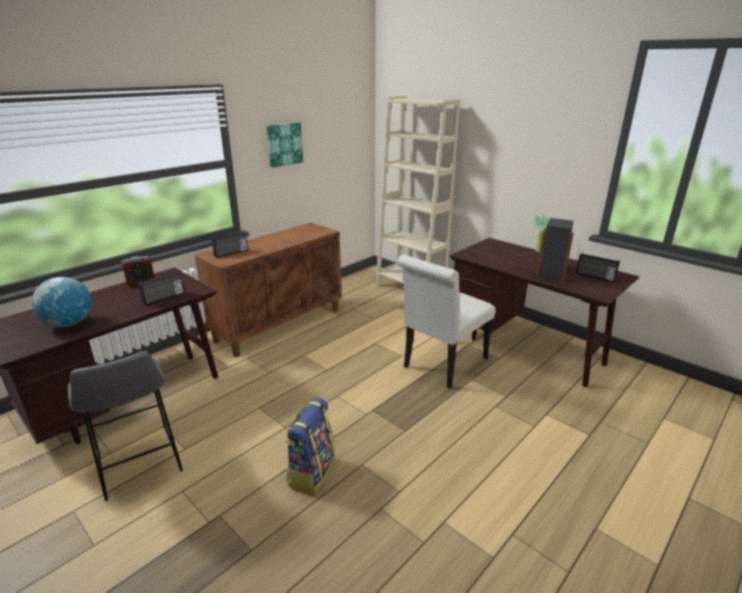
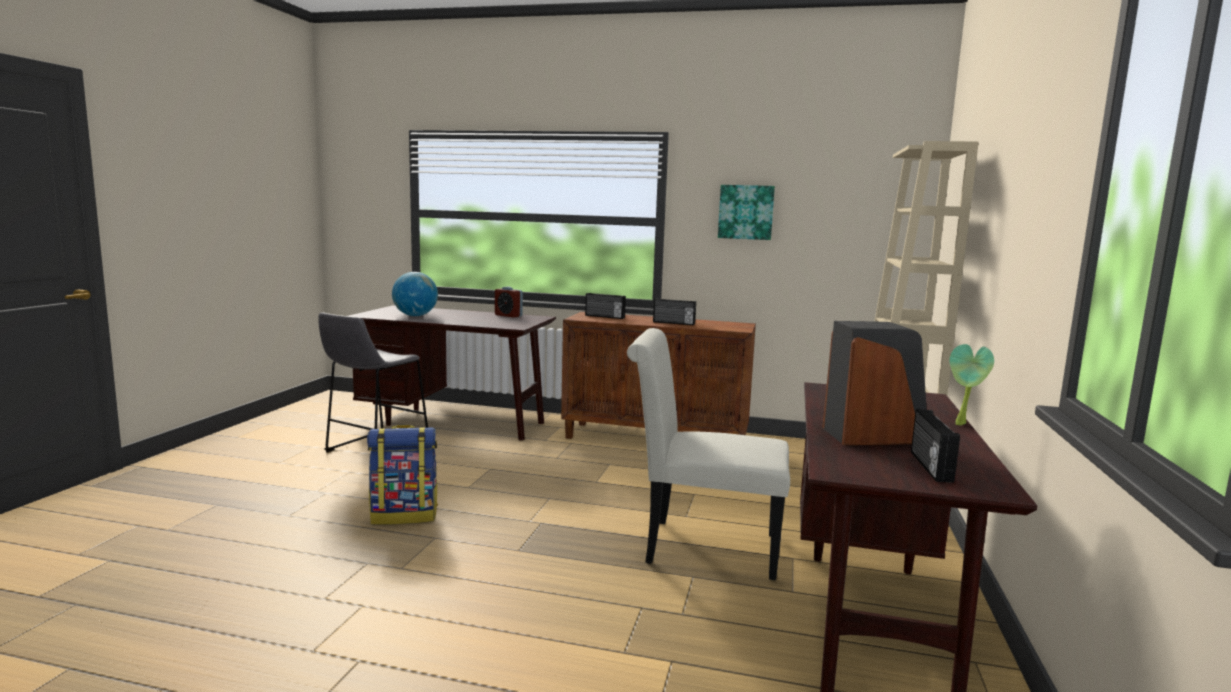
camera: 60 degrees right, 15 degrees down
(164, 298) = (487, 323): radio -> radio (673, 323)

